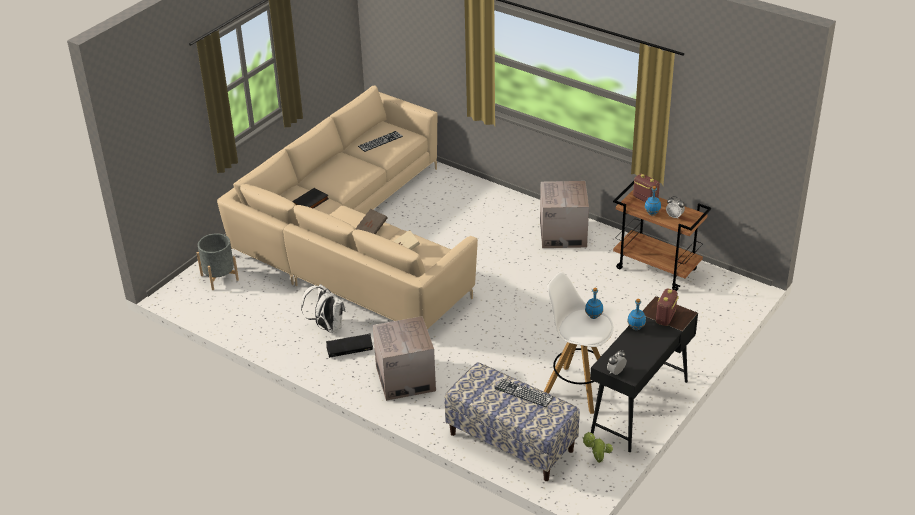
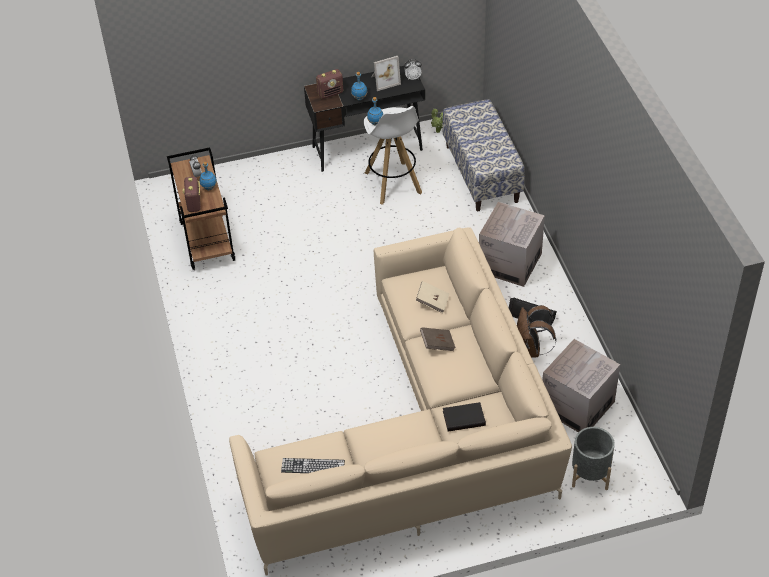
camera: 140 degrees left, 10 degrees up
(327, 327) = (531, 350): white backpack -> brown backpack
(523, 393) = (469, 136): keyboard -> none
(563, 234) = (231, 322): cardboard box -> cardboard box (577, 405)
(637, 355) = (384, 80): none -> picture frame

